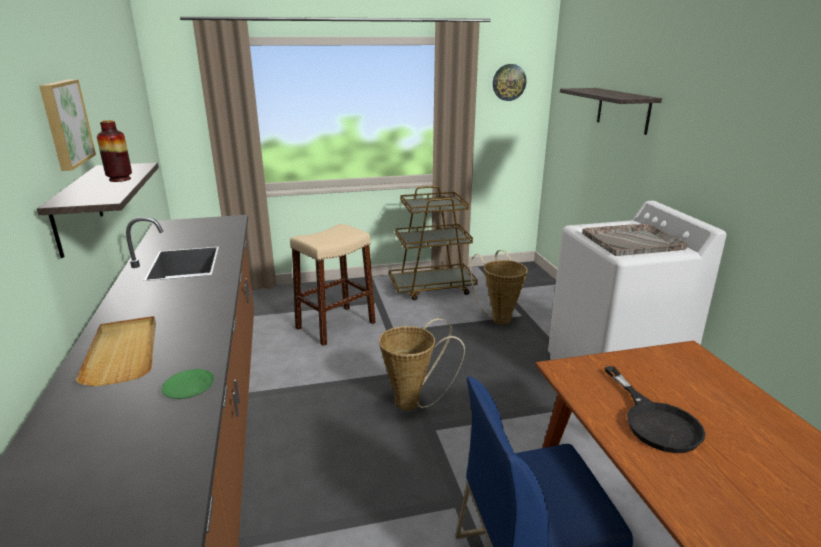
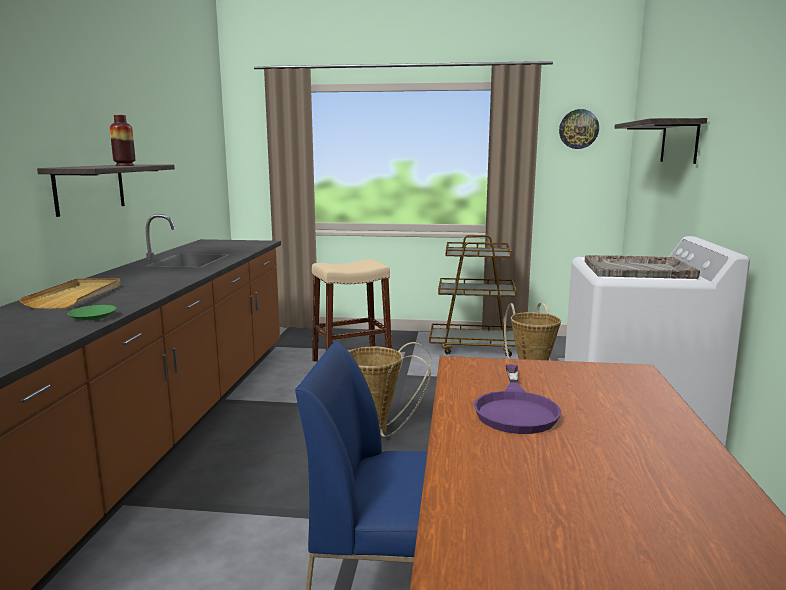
camera: 20 degrees right, 10 degrees down
(64, 123) = (94, 119): picture -> none
(655, 420) = (515, 408): black frying pan -> purple frying pan

